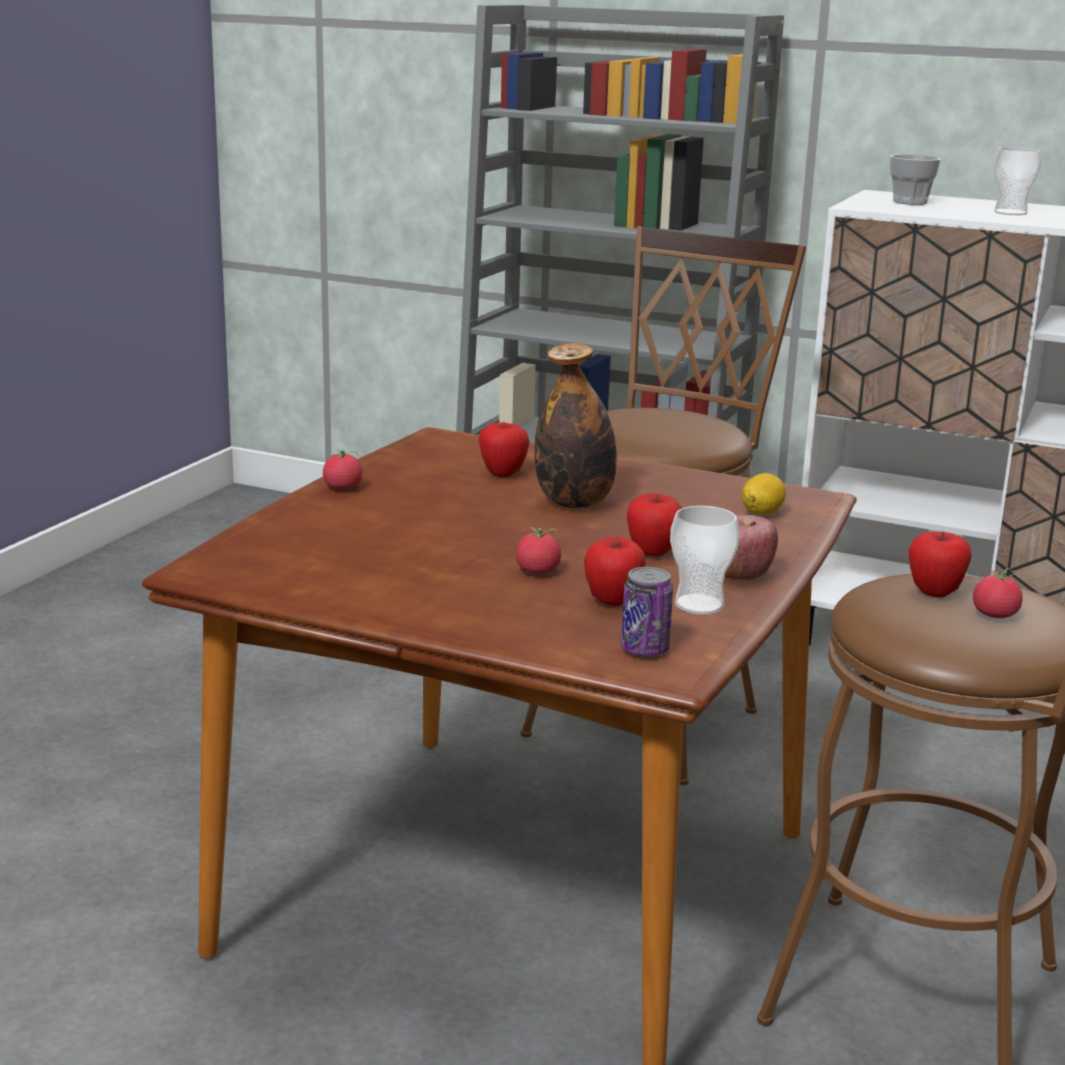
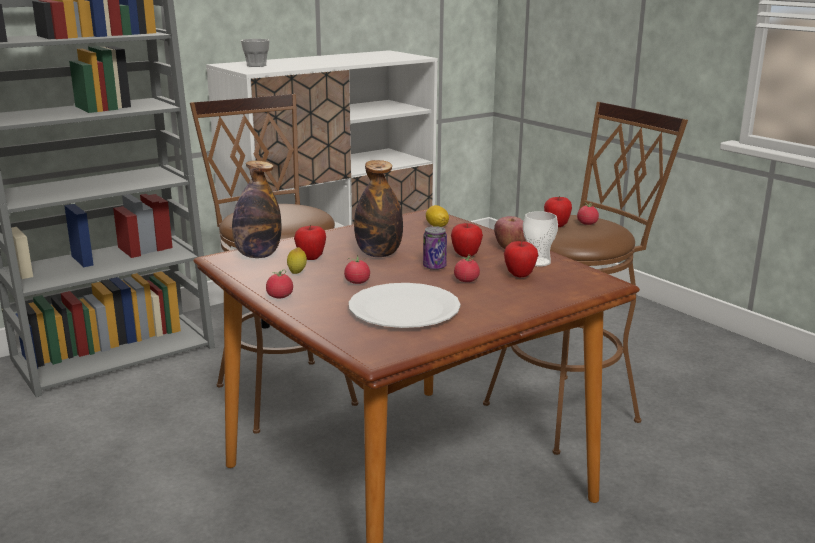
camera: 60 degrees left, 0 degrees up
(377, 555) = (404, 309): none -> white plate
(435, 479) = (297, 273): none -> lemon
(443, 513) = (357, 282): none -> tomato
(473, 448) = (257, 255): none -> bottle
(644, 650) = (581, 282): can -> can (434, 267)
(1010, 212) = (309, 62): cup -> none

